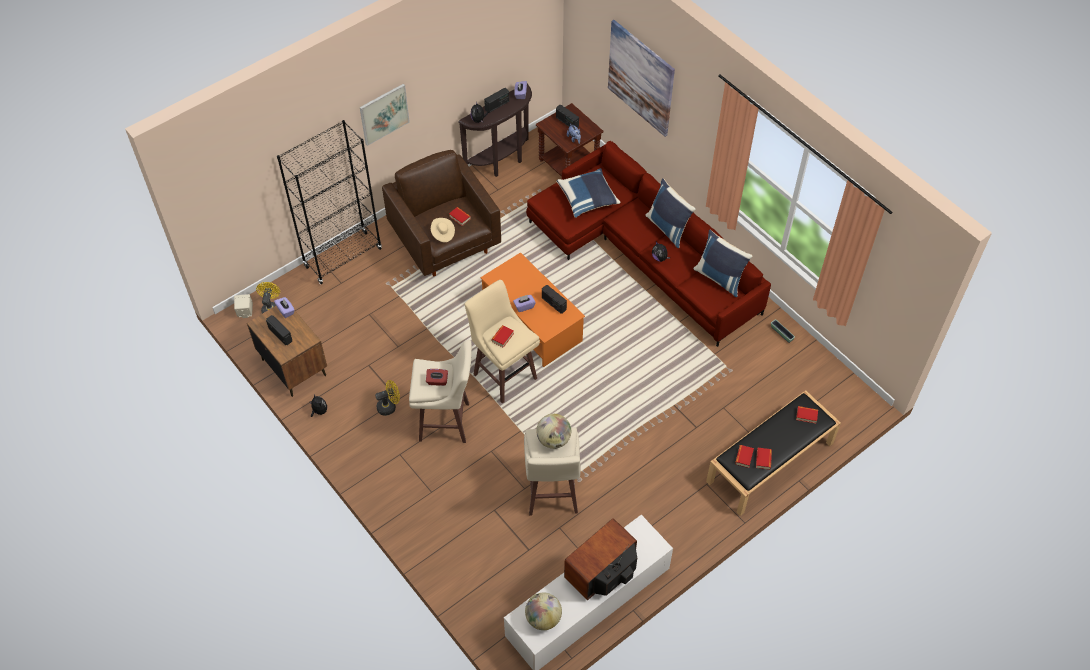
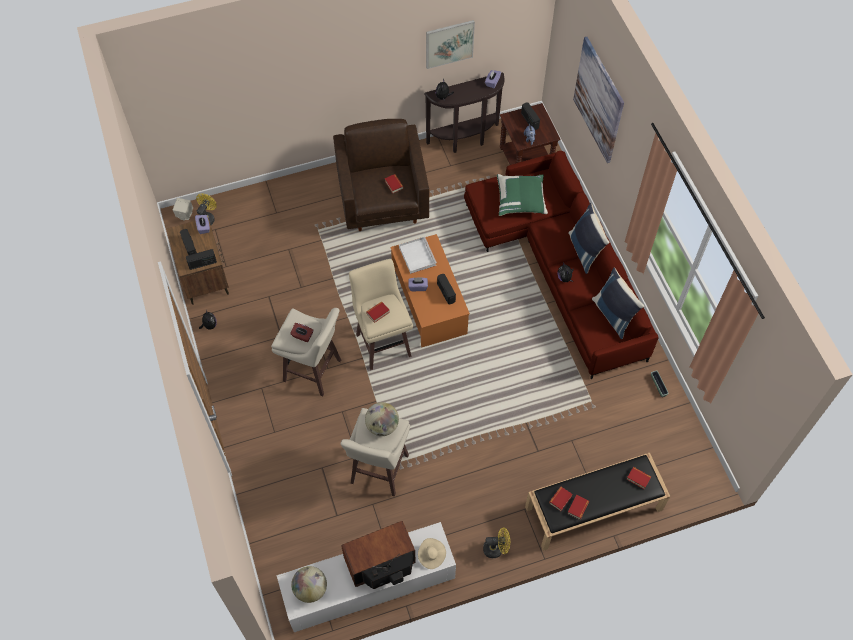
camera: 20 degrees right, 5 degrees up
(343, 257) = (287, 189): black bookcase -> none
(384, 114) = (346, 70): picture -> picture (449, 43)
(389, 406) = (271, 340): yellow fan -> yellow fan (496, 548)
(442, 234) = (372, 196): beige hat -> beige hat (431, 556)
(497, 105) = (466, 87): radio -> radio (202, 263)
(510, 278) = (416, 255): none -> white tray
(588, 199) = (521, 201): blue pillow -> green pillow

